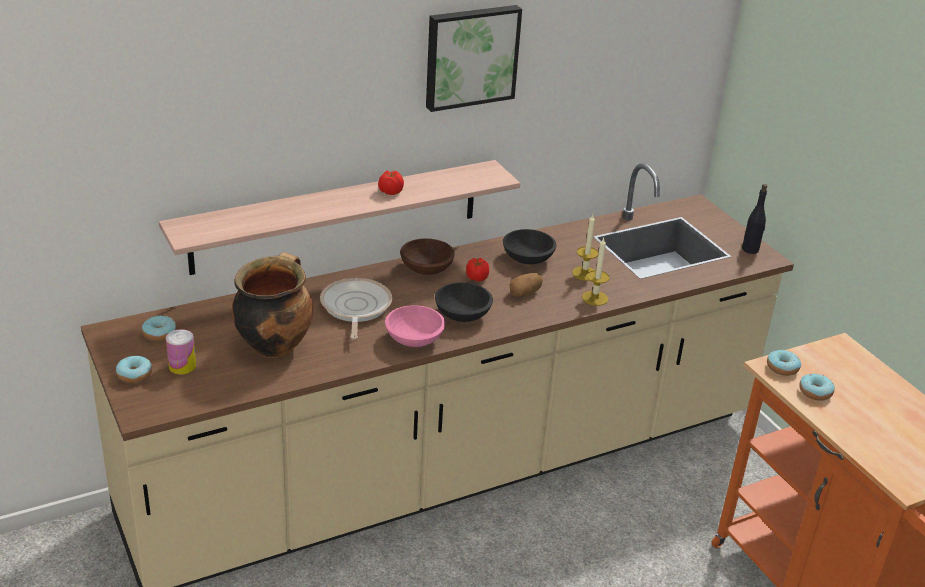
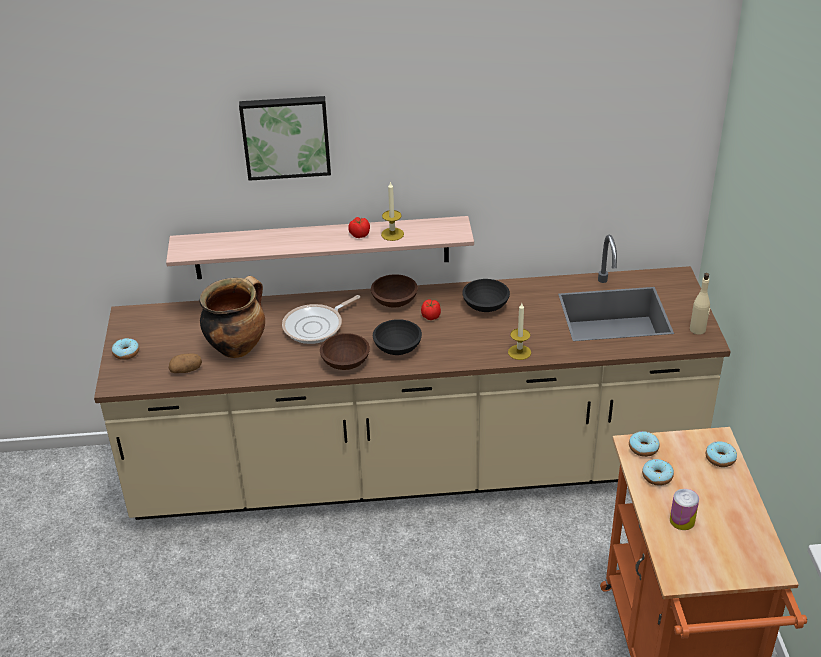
camera: 25 degrees right, 5 degrees up
(159, 334) = (161, 322): donut -> donut (720, 458)
(182, 366) = (162, 352): can -> can (682, 520)
(355, 308) = (316, 326): frying pan -> frying pan turned 150 degrees counterclockwise
(415, 339) = (346, 362): pink bowl -> brown bowl
(470, 56) = (436, 128): picture -> picture (286, 136)
(525, 293) = (462, 337): potato -> potato (186, 370)
(584, 273) = (526, 328): candle -> candle (392, 234)
(750, 249) = (698, 329): black bottle -> beige bottle

